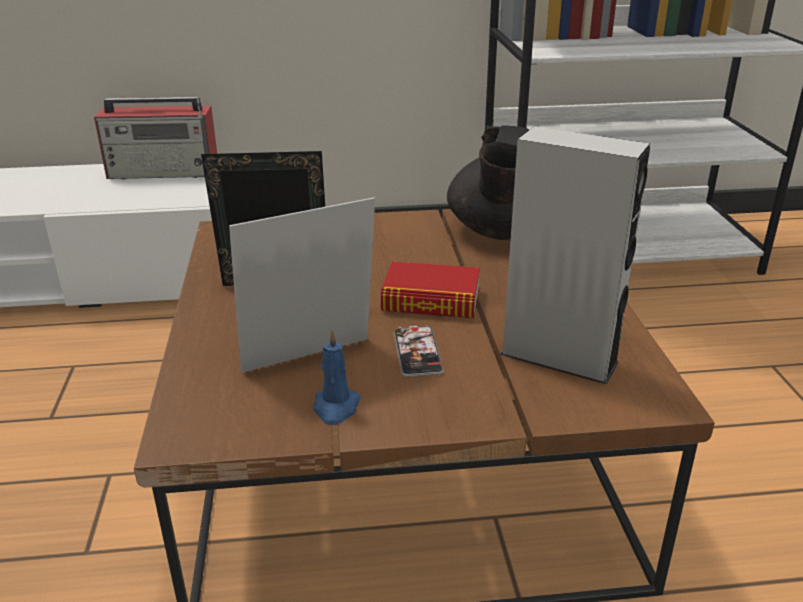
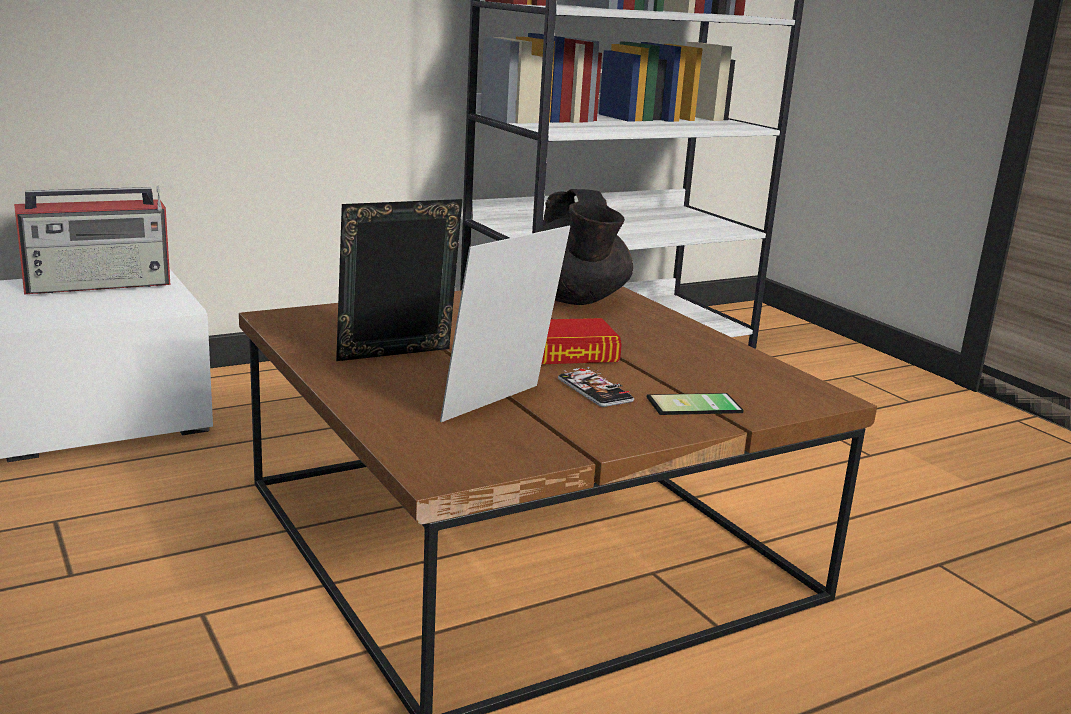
camera: 25 degrees left, 10 degrees down
(336, 408) = (564, 434): blue candle -> none
(500, 391) = (695, 407): none -> phone
(559, 358) = (720, 380): grey speaker -> none

